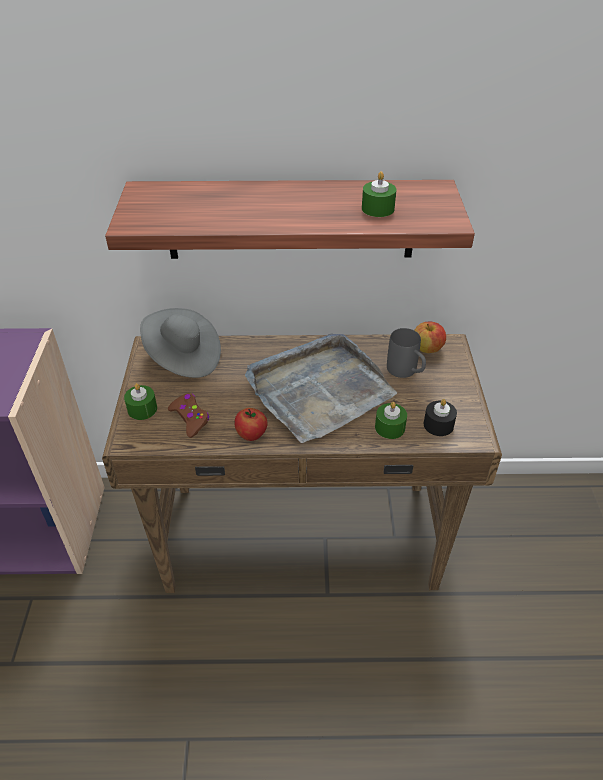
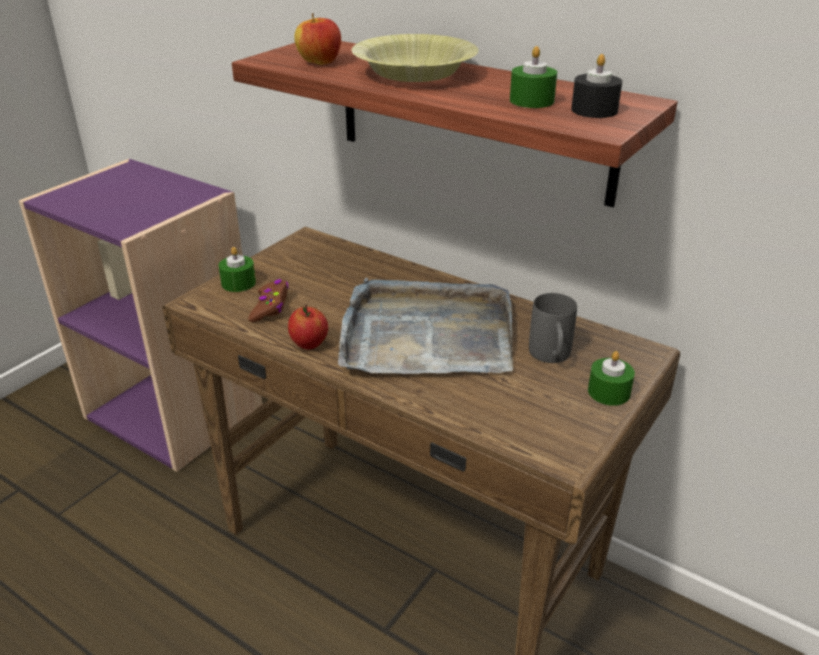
camera: 35 degrees right, 10 degrees down
(183, 358) = (325, 257): grey hat -> none
(266, 204) = (414, 73): none -> yellow bowl
(390, 427) = (465, 401): green candle -> green candle (608, 392)
(427, 349) = (606, 346): apple -> apple (319, 63)
(438, 425) = (530, 424): black candle -> black candle (594, 110)

